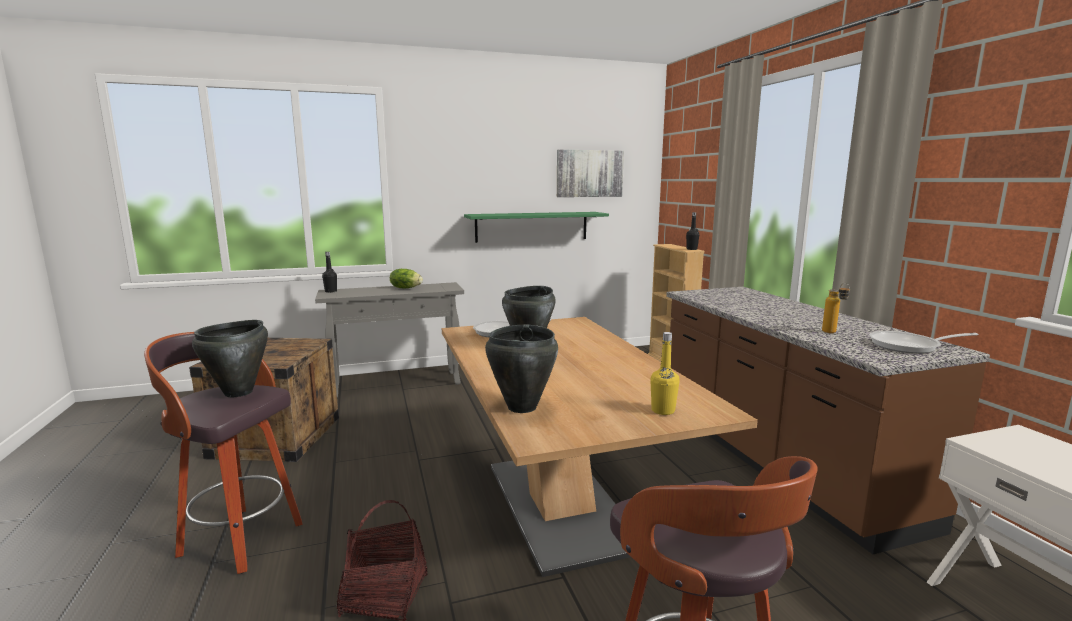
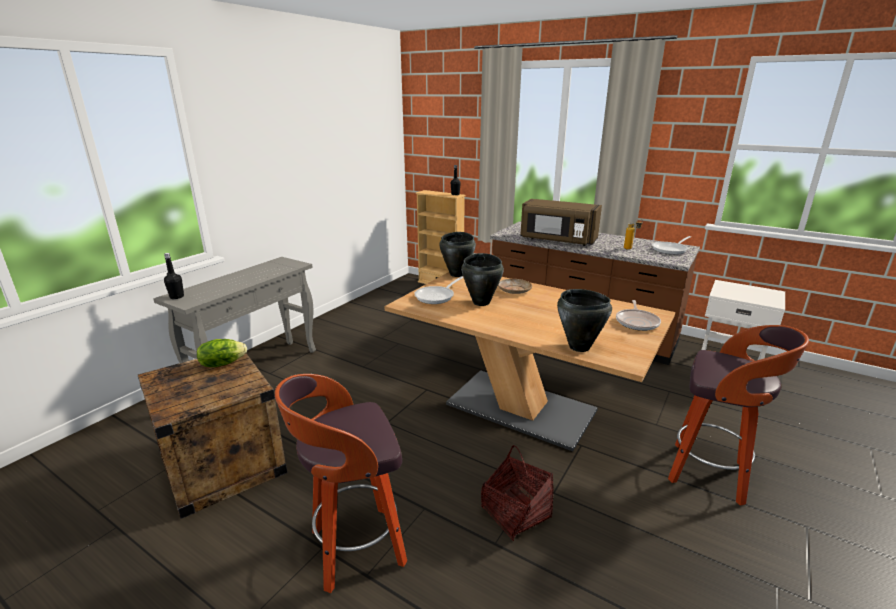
camera: 40 degrees left, 10 degrees up
(239, 392) = (353, 420): black cooking pot -> black cooking pot (457, 274)
(406, 288) = (250, 274): lettuce -> lettuce (222, 363)
(532, 226) = (324, 189): green shelf -> none
(589, 173) = (359, 134): picture -> none
(591, 345) = (514, 290): none -> beige plate
(663, 410) = (637, 322): yellow bottle -> frying pan
(740, 308) = (557, 240): none -> brown microwave

